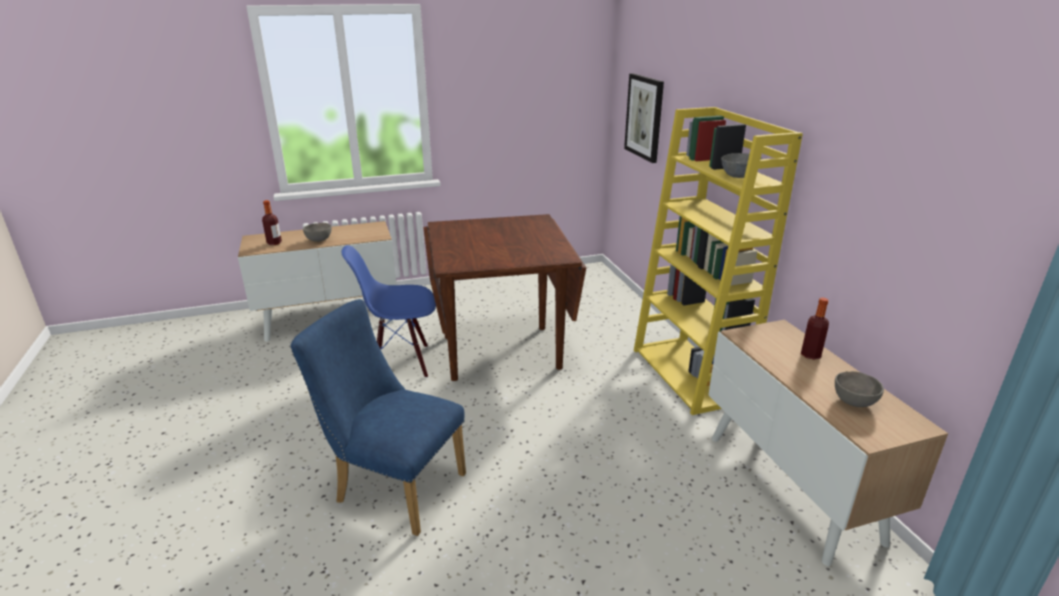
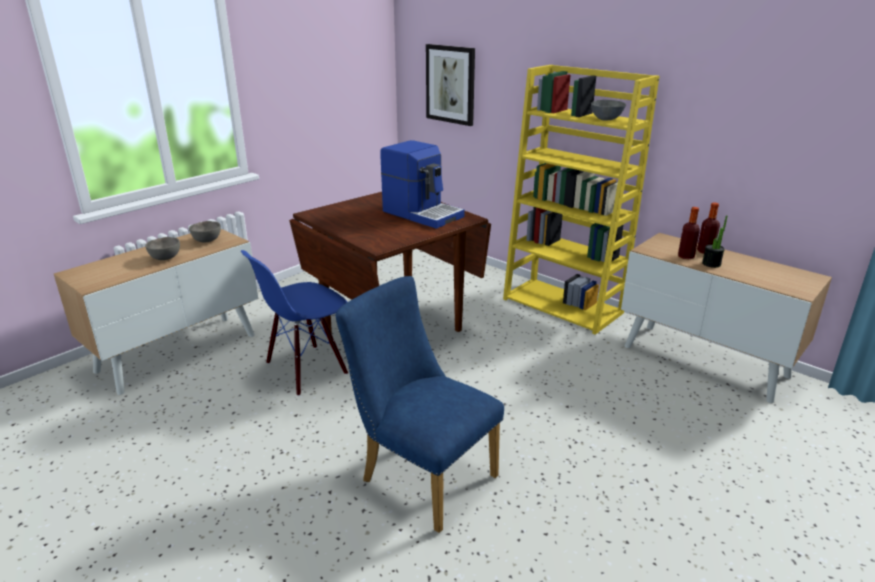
camera: 30 degrees left, 0 degrees up
(274, 243) = (111, 272): bottle -> bottle (686, 256)
(393, 486) = (421, 475): blue chair -> blue chair turned 45 degrees clockwise
(529, 244) = (422, 213): none -> coffee machine
(797, 371) = (711, 264): none -> potted plant
(854, 402) = (766, 273): grey bowl -> grey bowl (207, 241)

